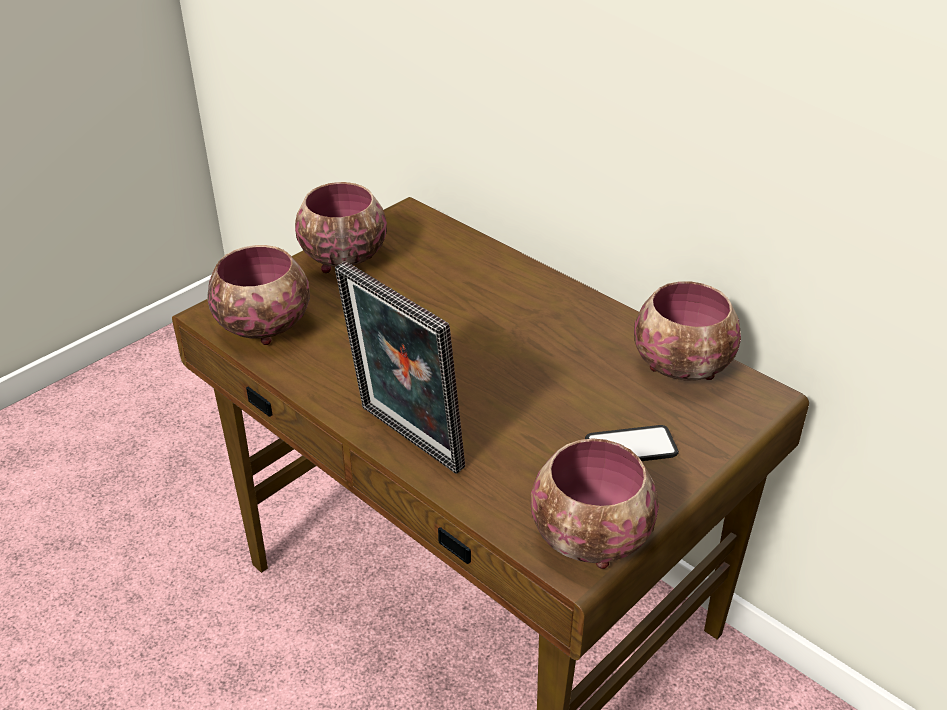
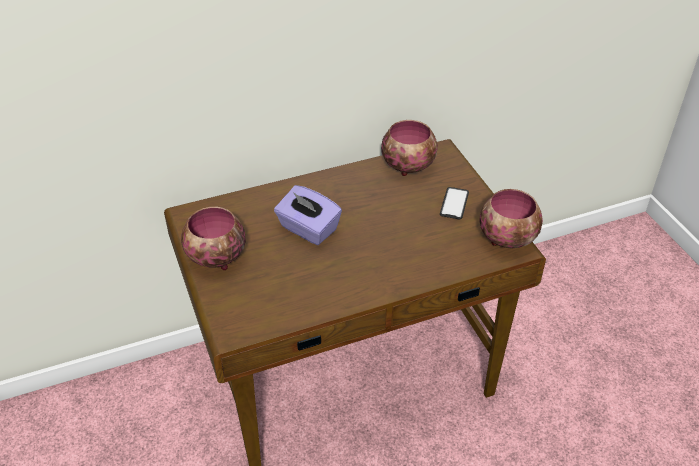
camera: 65 degrees left, 5 degrees up
(265, 326) = (263, 311): bowl -> none
(405, 441) = (406, 279): picture frame -> none
(451, 314) = (308, 229): none -> purple tissue box

